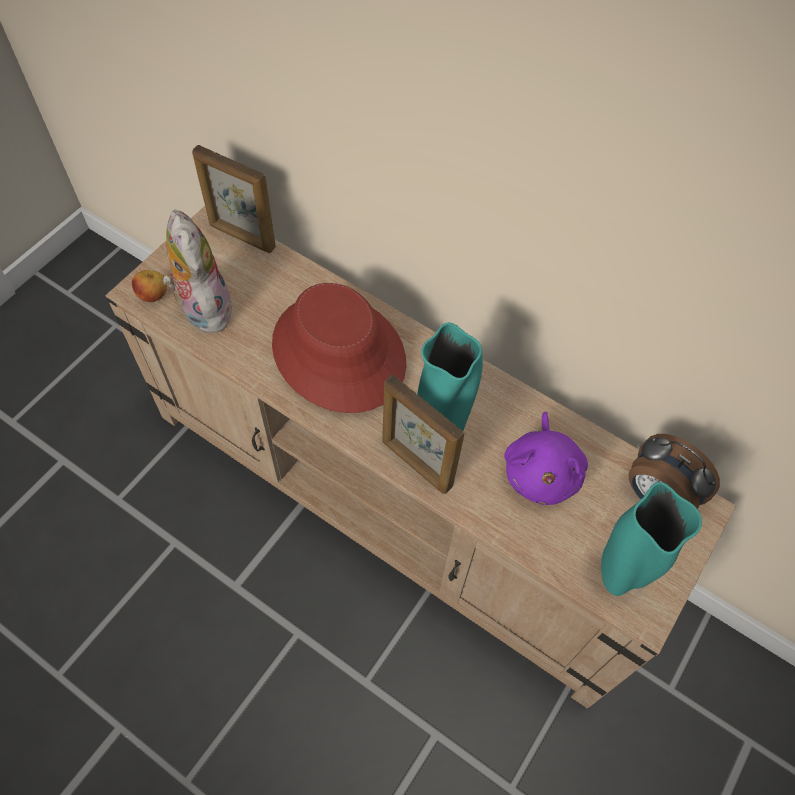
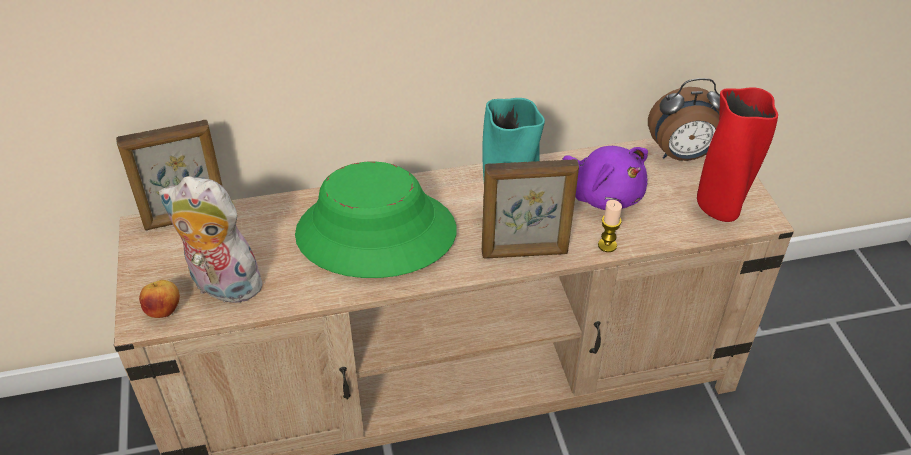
camera: 45 degrees left, 15 degrees down
(338, 353) = (375, 234): red hat -> green hat
(484, 516) = (607, 245): none -> candle
(620, 573) = (720, 209): turquoise vase -> red vase

